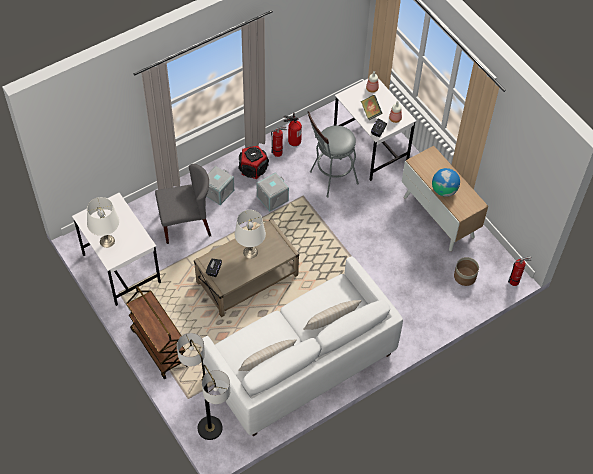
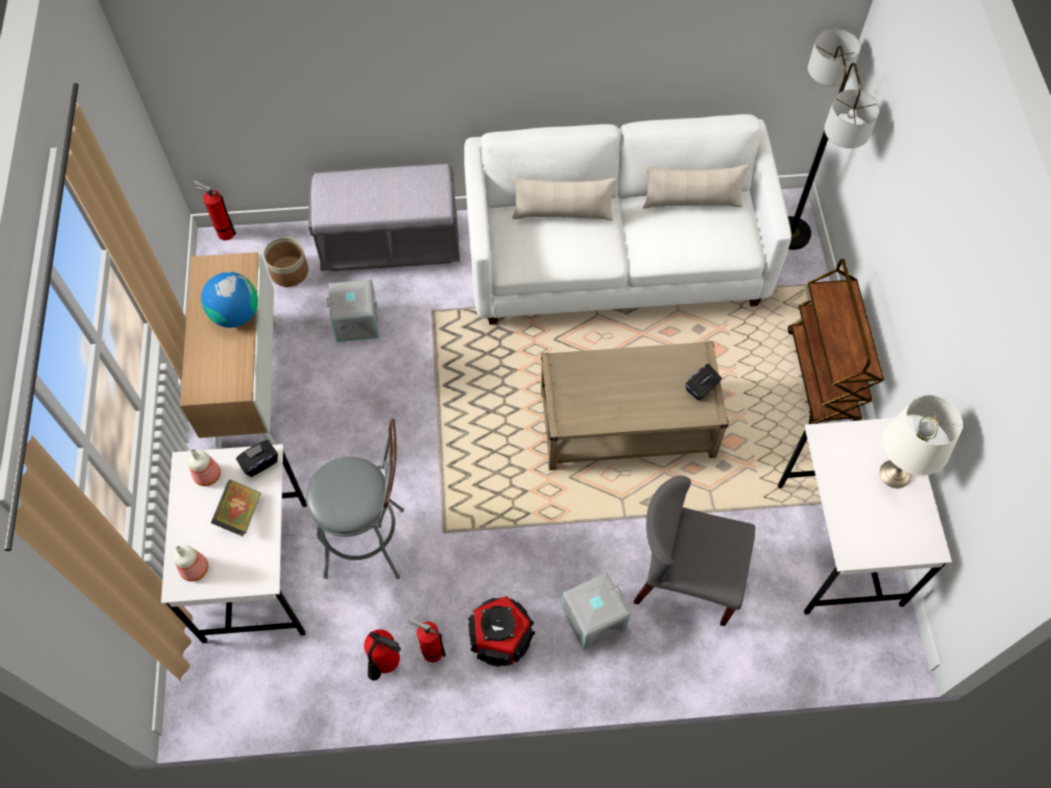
camera: 150 degrees left, 5 degrees up
(250, 252) = (622, 392): white table lamp -> none
(272, 199) = (501, 553): grey storage box -> grey storage box (357, 321)
(426, 315) = (390, 244): none -> grey bench

